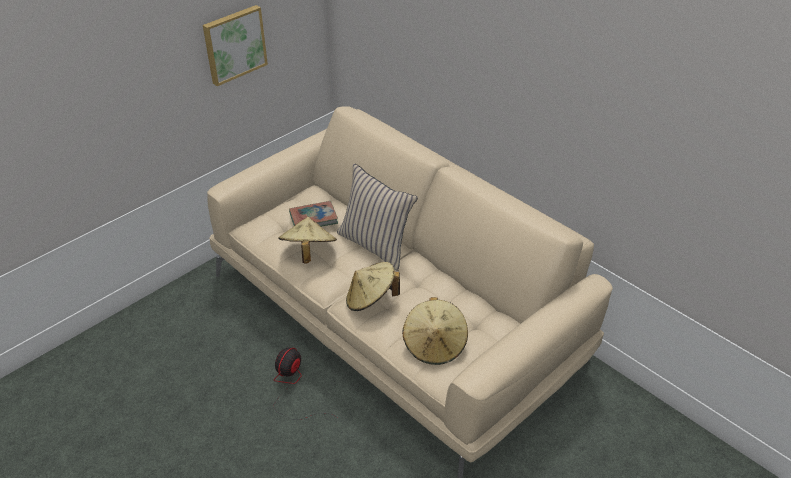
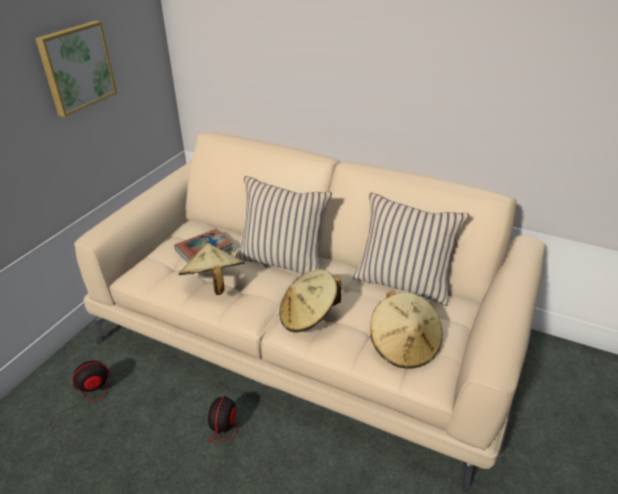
camera: 20 degrees left, 5 degrees down
(193, 326) = (87, 405): none -> fan
(469, 291) = (402, 283): none -> beige pillow

